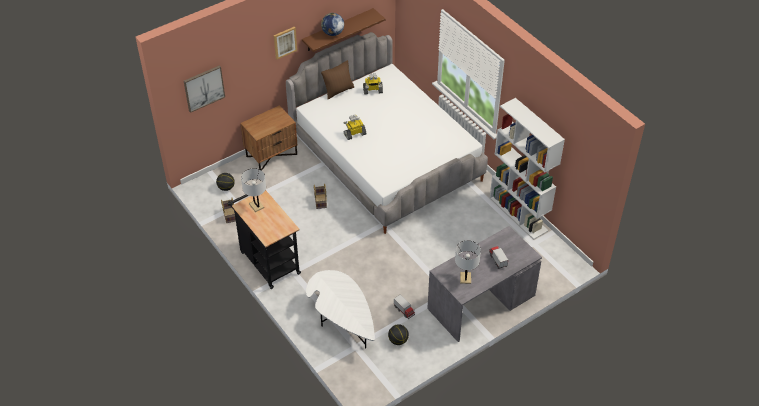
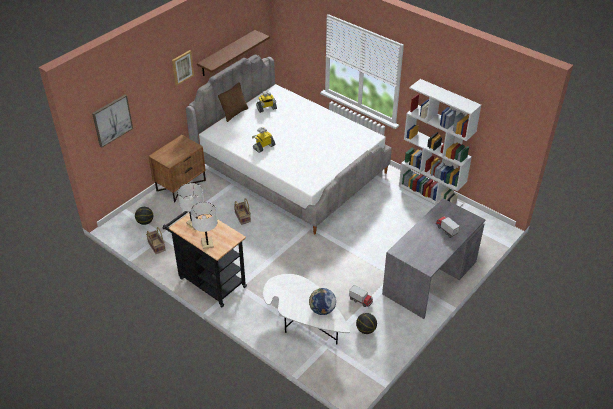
camera: 15 degrees left, 5 degrees down
(332, 33) = (225, 54): globe -> globe (322, 310)
(465, 278) = (423, 252): white table lamp -> white table lamp (207, 243)

